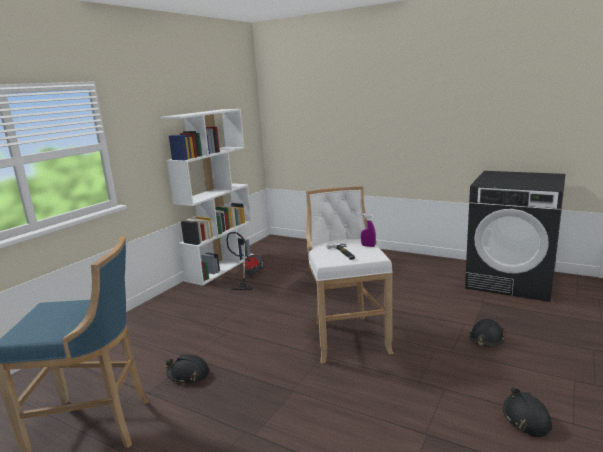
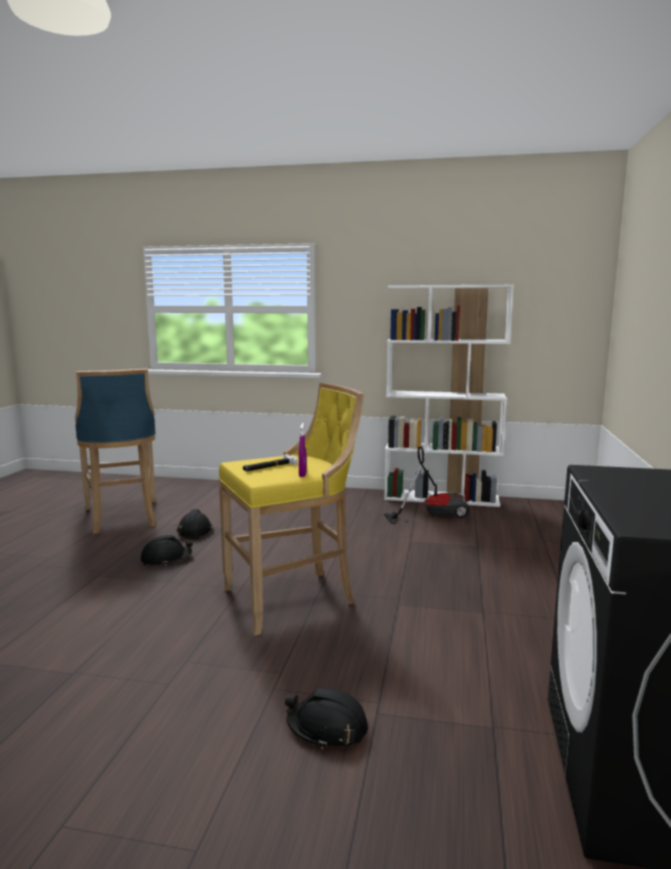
camera: 70 degrees right, 5 degrees down
(347, 336) = (293, 598): white stool -> yellow stool
(526, 419) = (84, 766): black hard hat -> black hard hat (166, 559)

